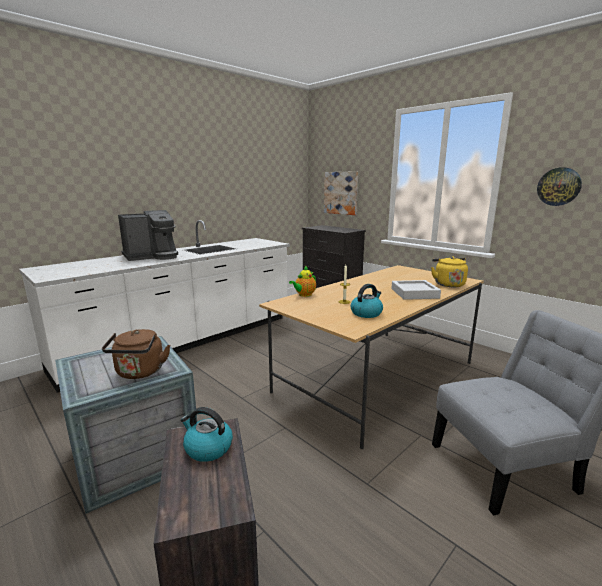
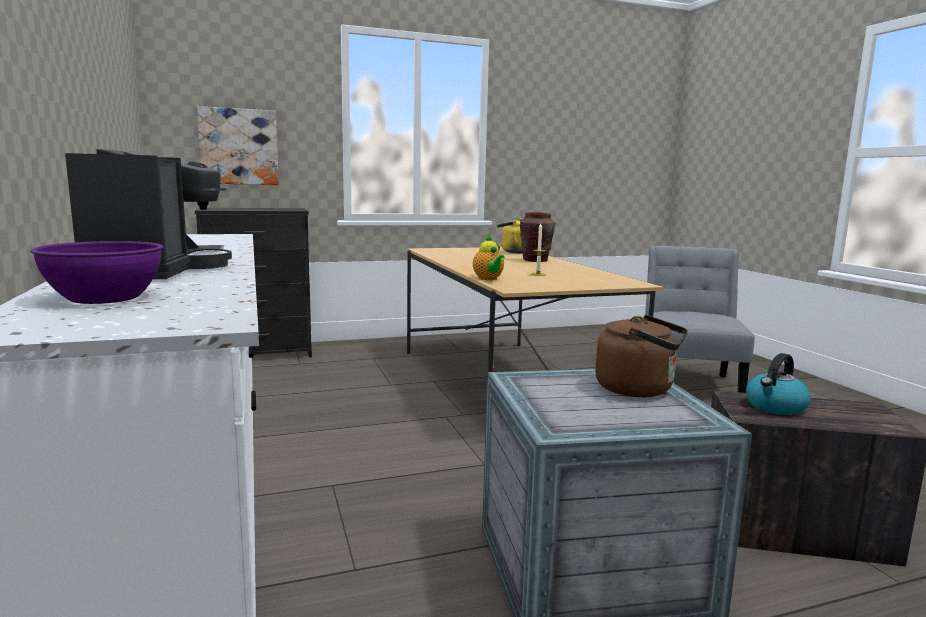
camera: 65 degrees left, 5 degrees down
(90, 264) = (104, 298): none -> purple bowl
(366, 313) = (587, 275): kettle -> none
(414, 293) = (535, 260): grey tray -> brown vase
(558, 186) = (539, 144): wall clock -> none

